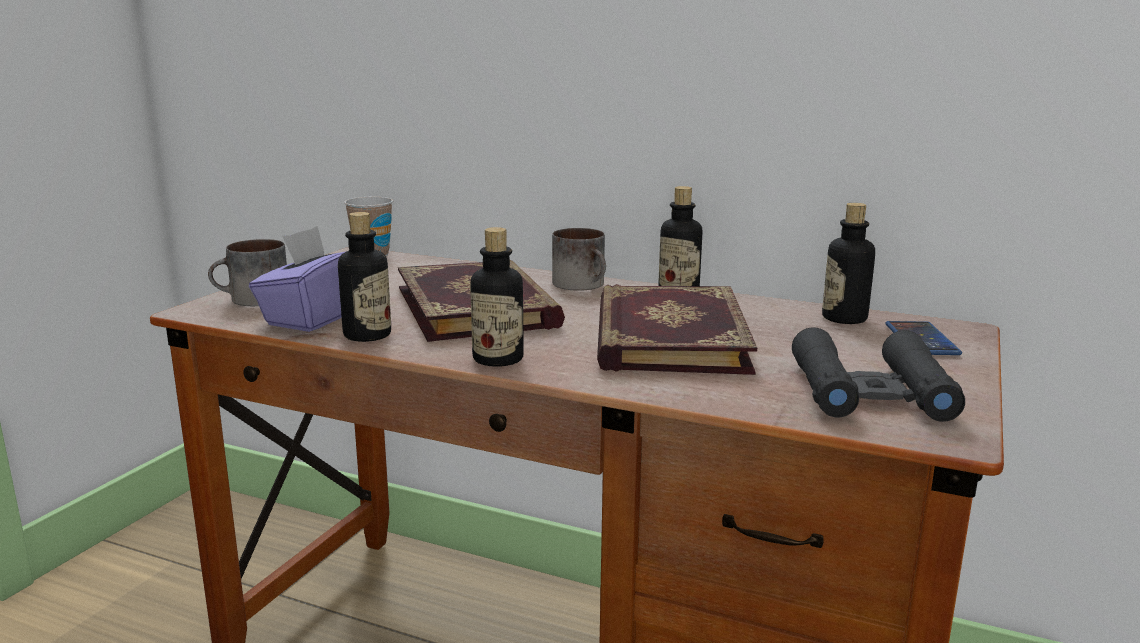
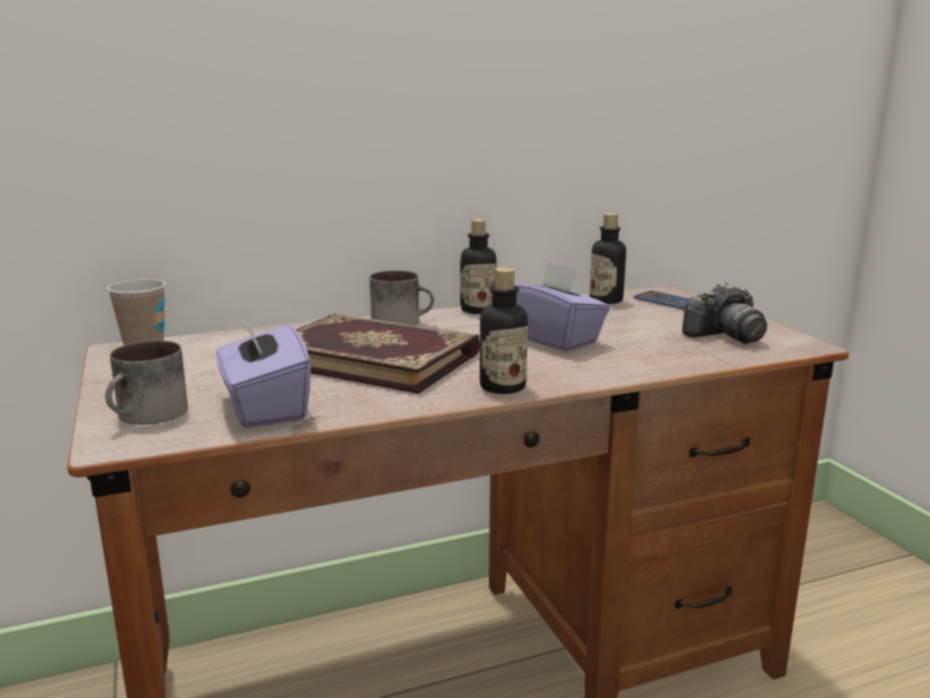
camera: 45 degrees left, 0 degrees up
(367, 335) = (358, 405): bottle -> none
(666, 336) = (553, 339): book -> purple tissue box
(870, 392) = (725, 336): black binoculars -> camera

